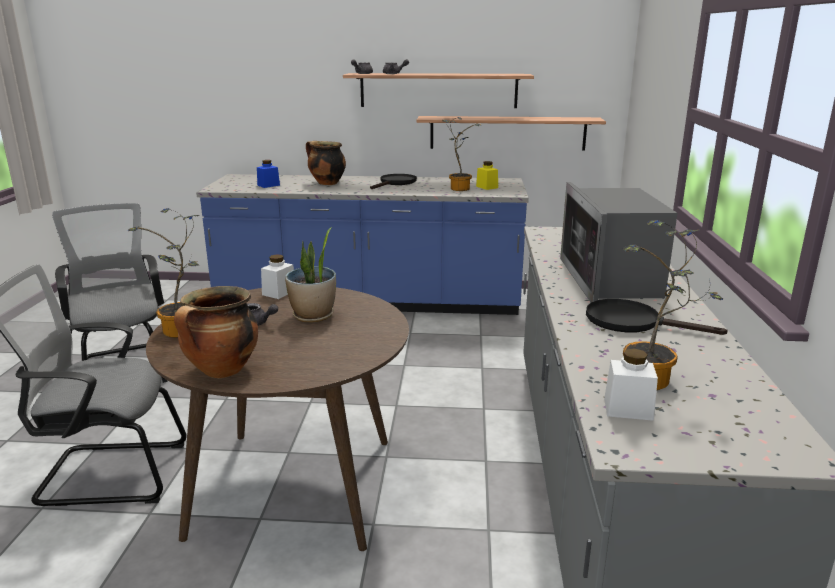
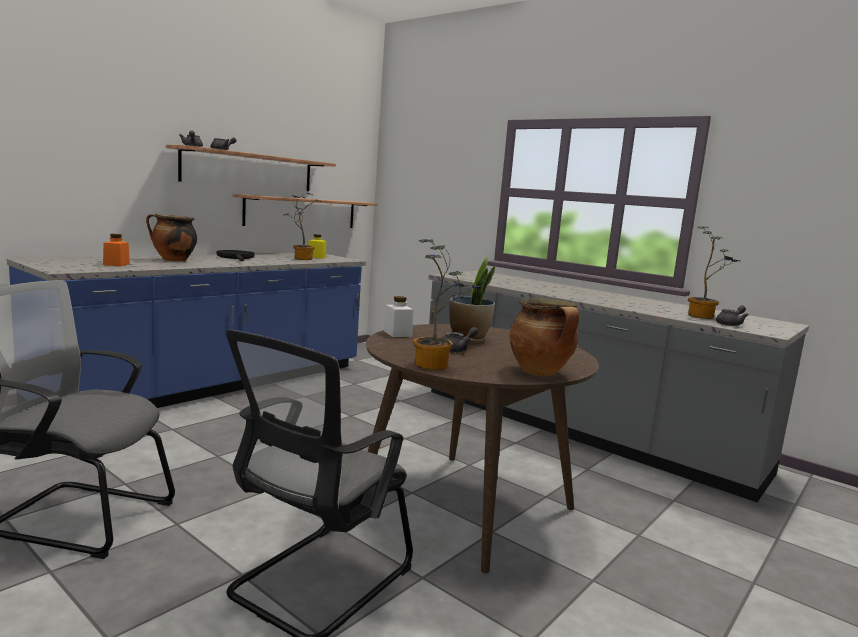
camera: 55 degrees left, 10 degrees down
(268, 185) = (116, 264): blue jar -> orange jar
(609, 279) = (558, 290): microwave -> none
(628, 409) = (731, 324): white jar -> grey teapot
(633, 322) = (626, 302): black frying pan -> none

